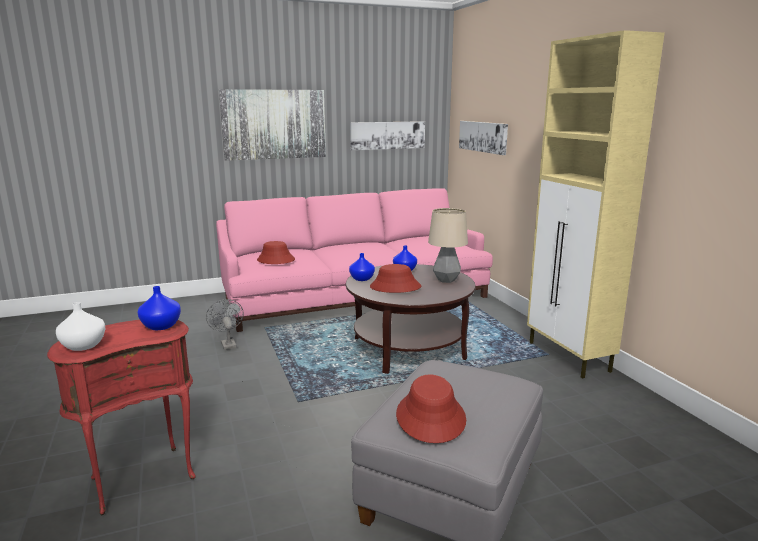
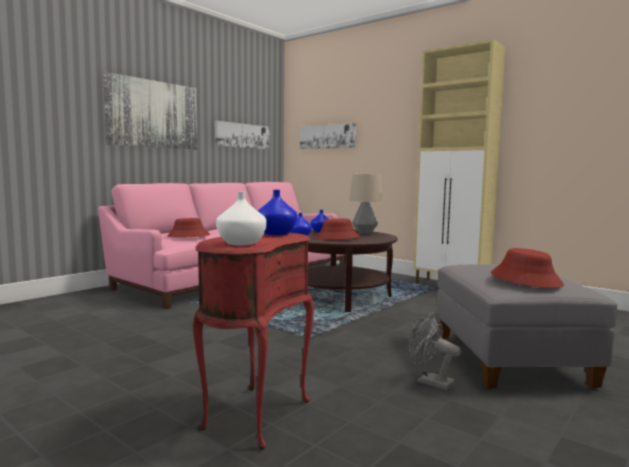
camera: 30 degrees left, 10 degrees down
(227, 343) = (170, 317): grey fan -> grey fan (429, 382)

